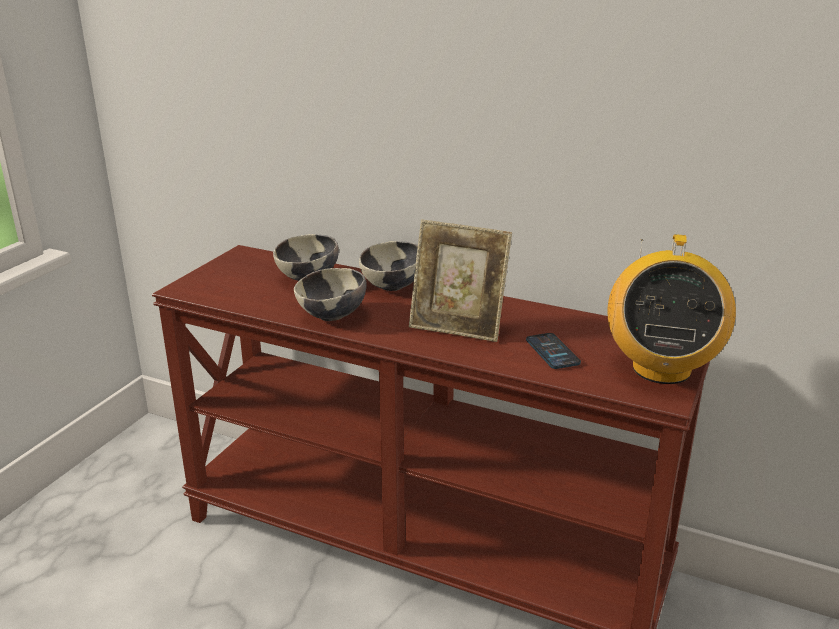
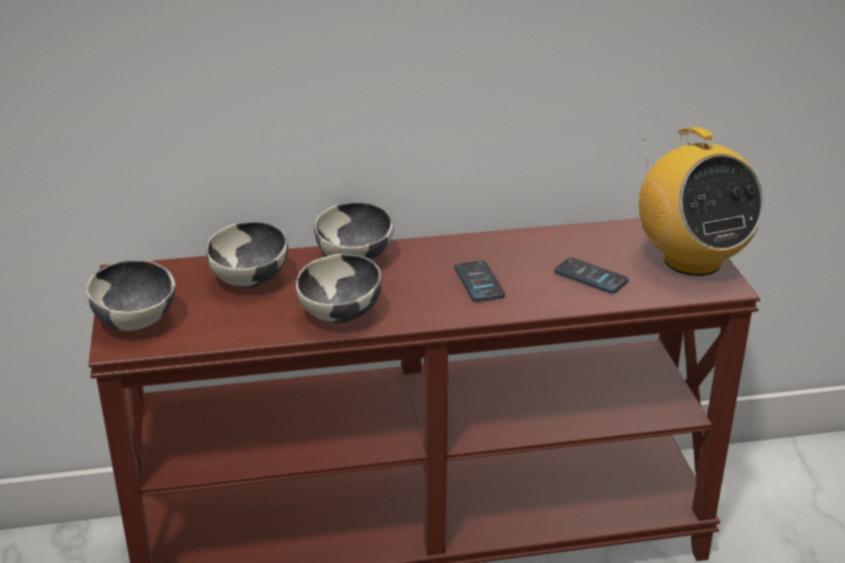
camera: 35 degrees left, 5 degrees up
(209, 280) = (136, 322): none -> bowl
(458, 327) = (479, 282): picture frame -> phone

